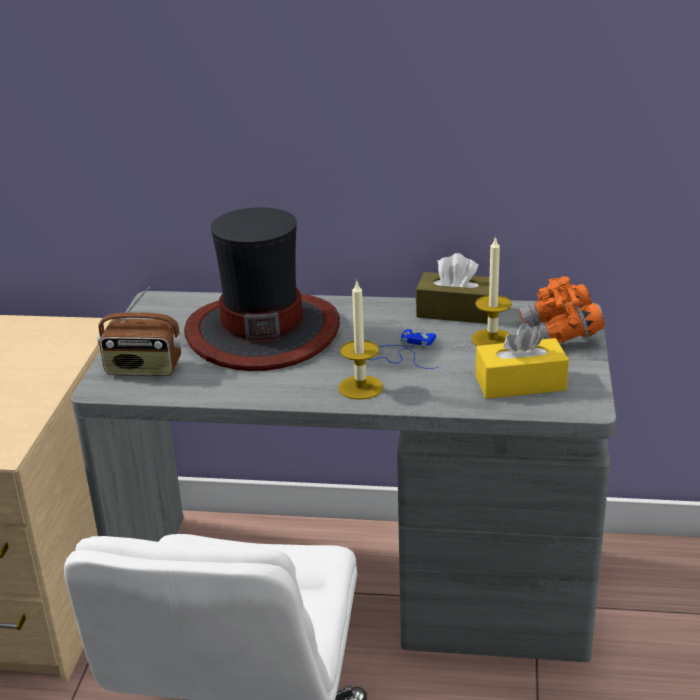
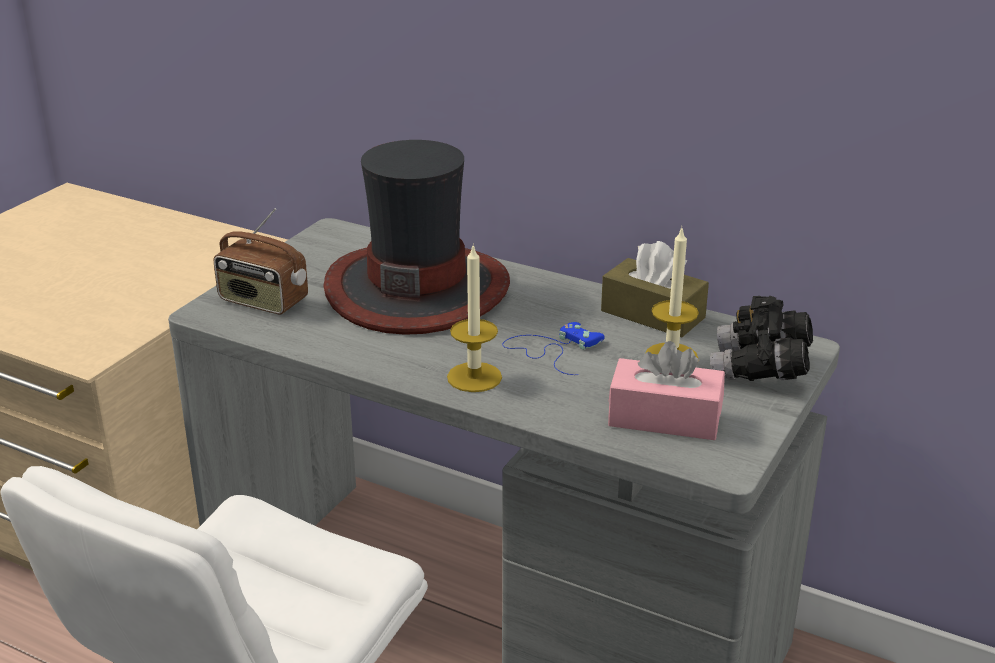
camera: 20 degrees right, 0 degrees up
(520, 383) = (664, 418): yellow tissue box -> pink tissue box
(560, 334) = (760, 370): orange binoculars -> black binoculars

